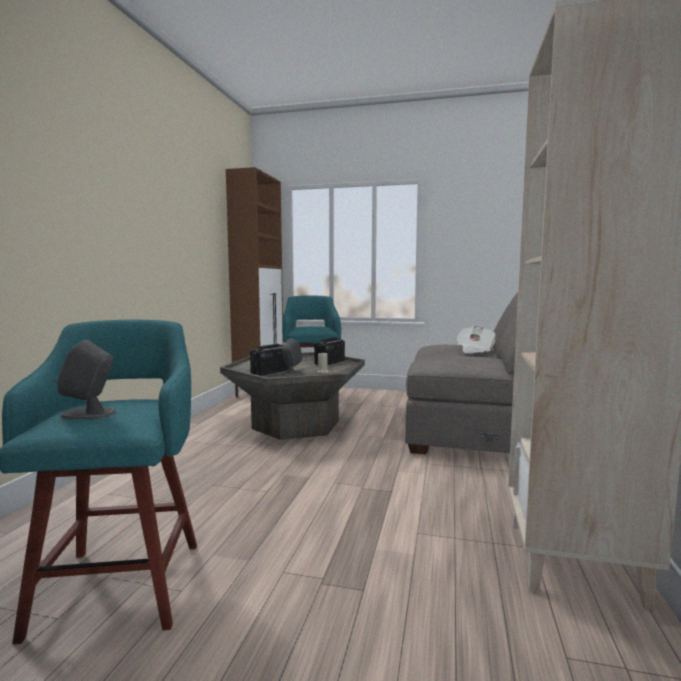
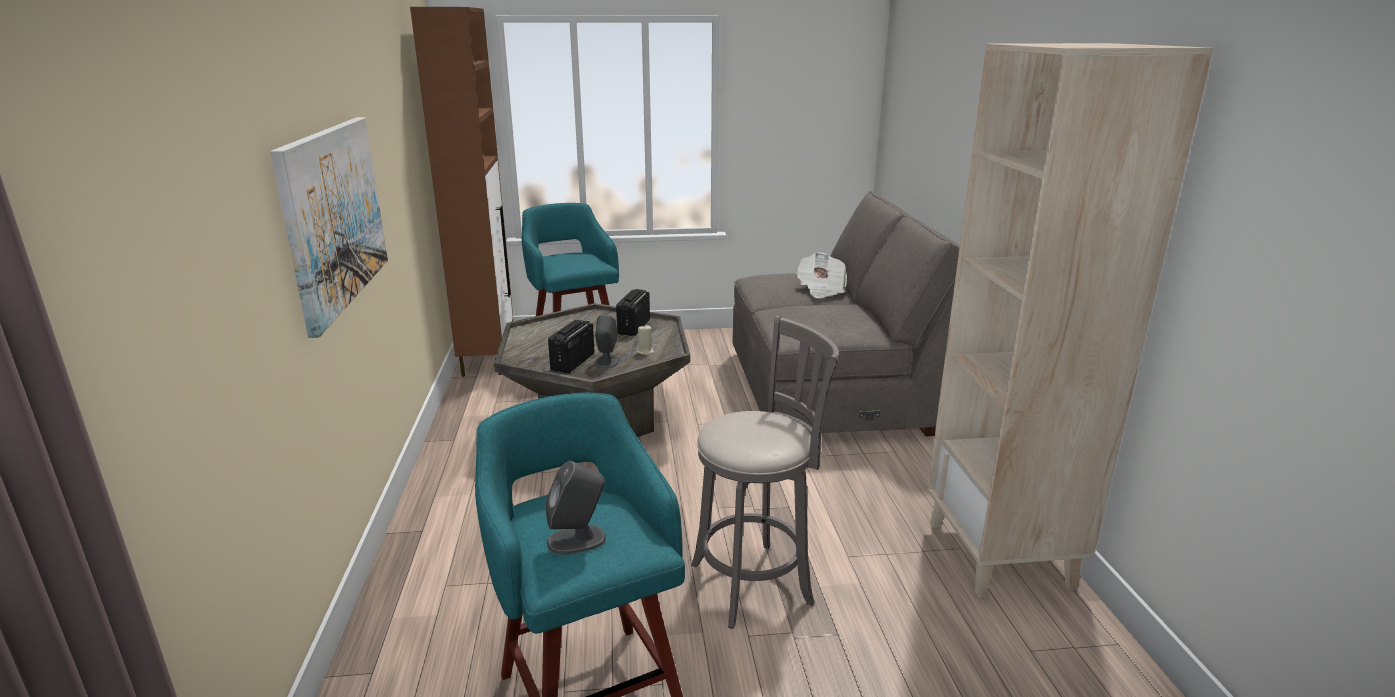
camera: 20 degrees left, 15 degrees up
(101, 238) = (334, 216): none -> picture
(324, 535) = (757, 582): none -> grey stool

